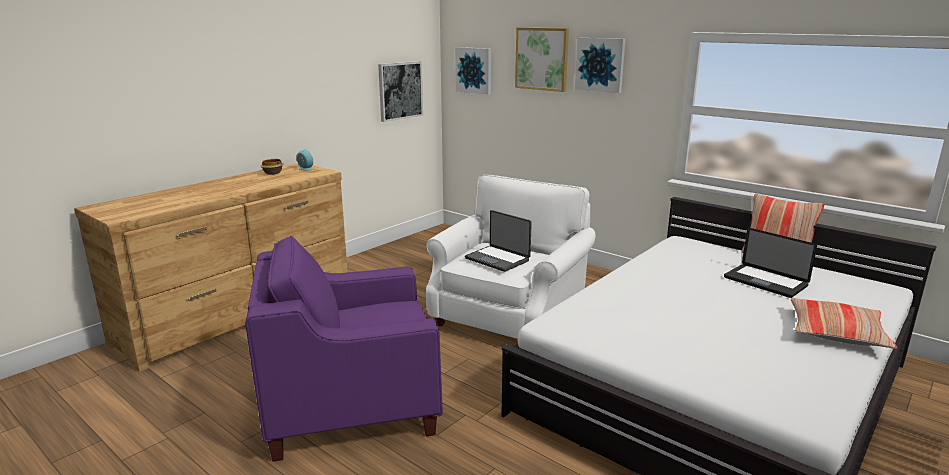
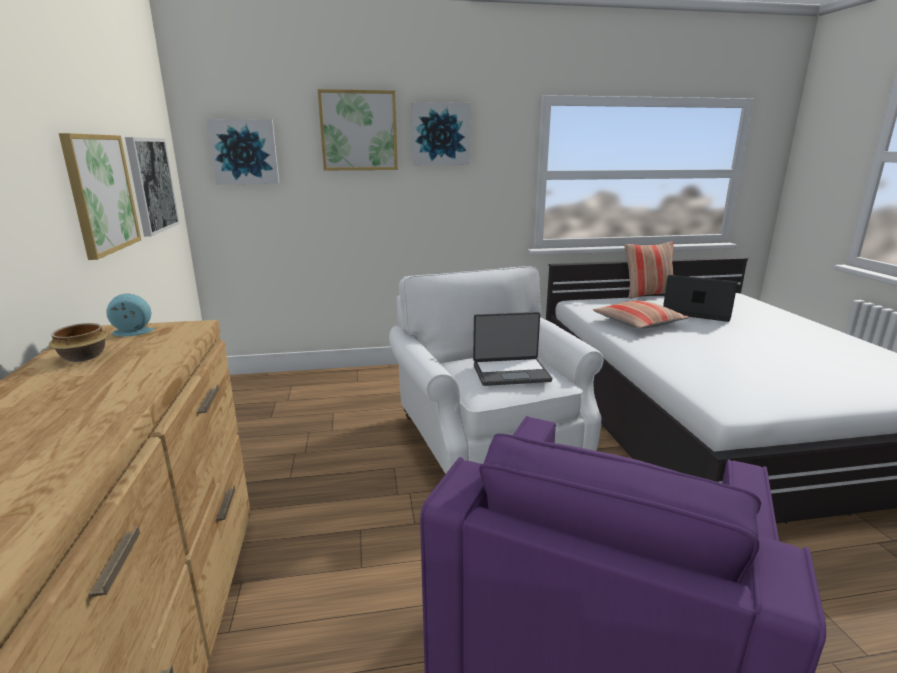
camera: 50 degrees left, 0 degrees up
(344, 97) = (100, 193): none -> picture
(765, 282) = (696, 313): laptop -> laptop turned 150 degrees counterclockwise
(836, 332) = (807, 329): pillow -> pillow (638, 323)

